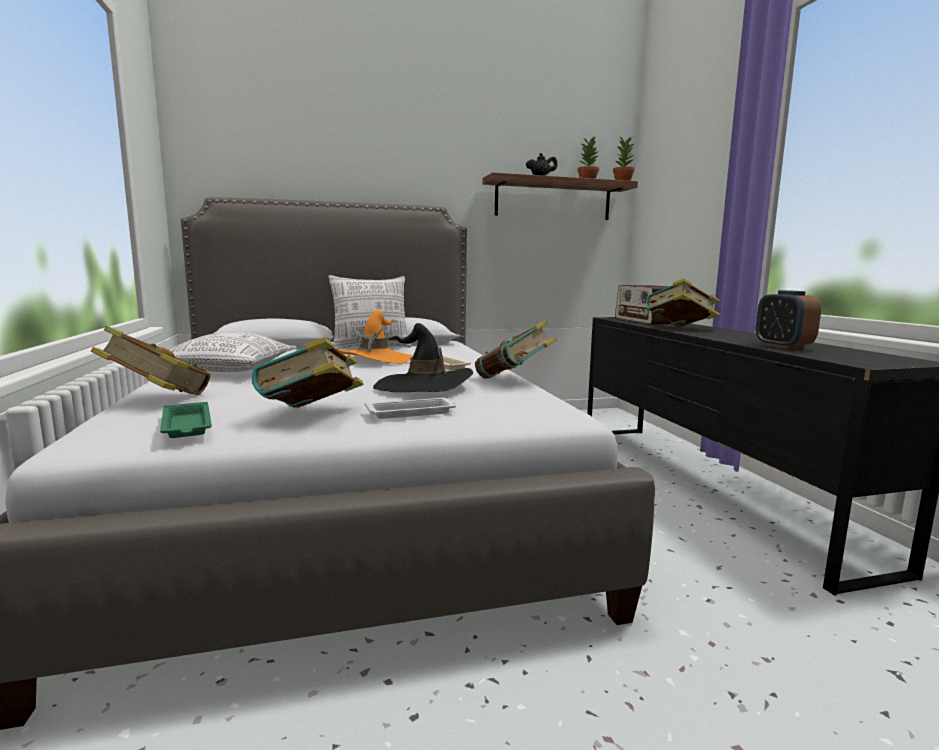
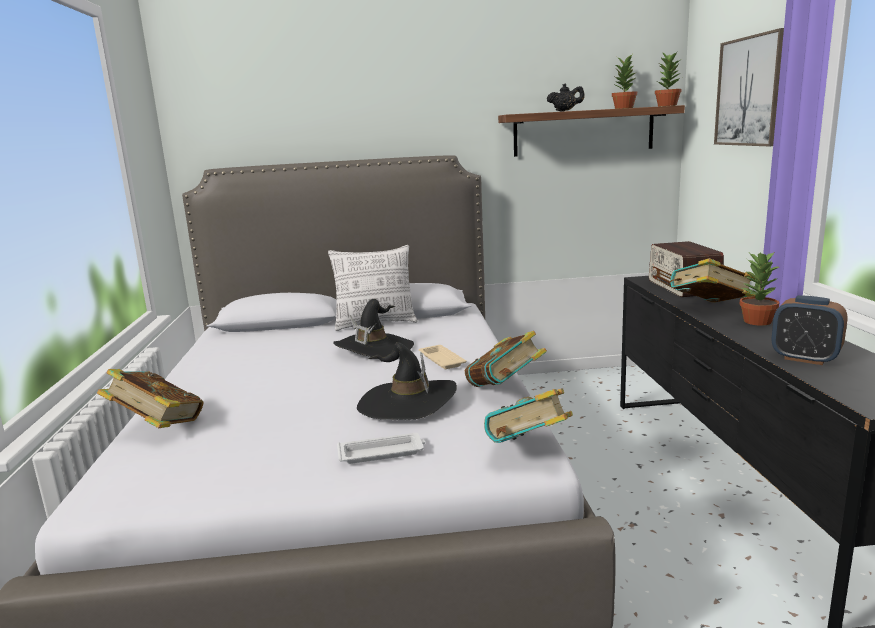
camera: 10 degrees right, 5 degrees up
(187, 426) = (176, 477): green tray -> none
(228, 371) = (227, 375): pillow -> none
(312, 415) = (288, 457): book -> book (530, 451)
(376, 359) = (374, 349): orange hat -> black hat
(698, 162) = (751, 91): none -> picture
(724, 333) = (756, 321): none -> potted plant
(783, 346) = (805, 358): alarm clock -> alarm clock turned 45 degrees counterclockwise

